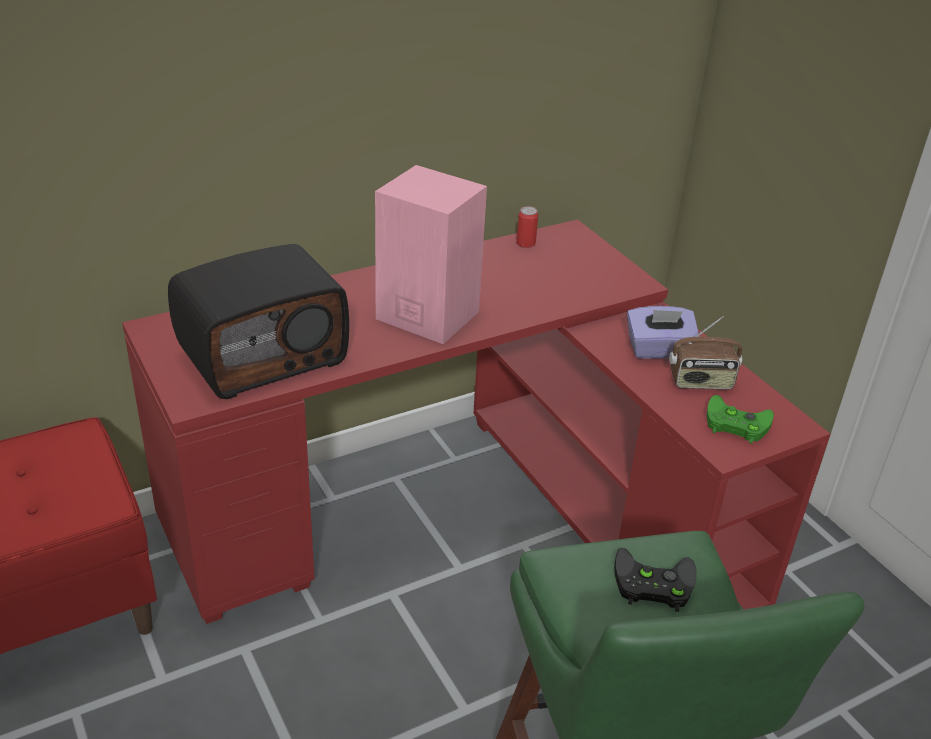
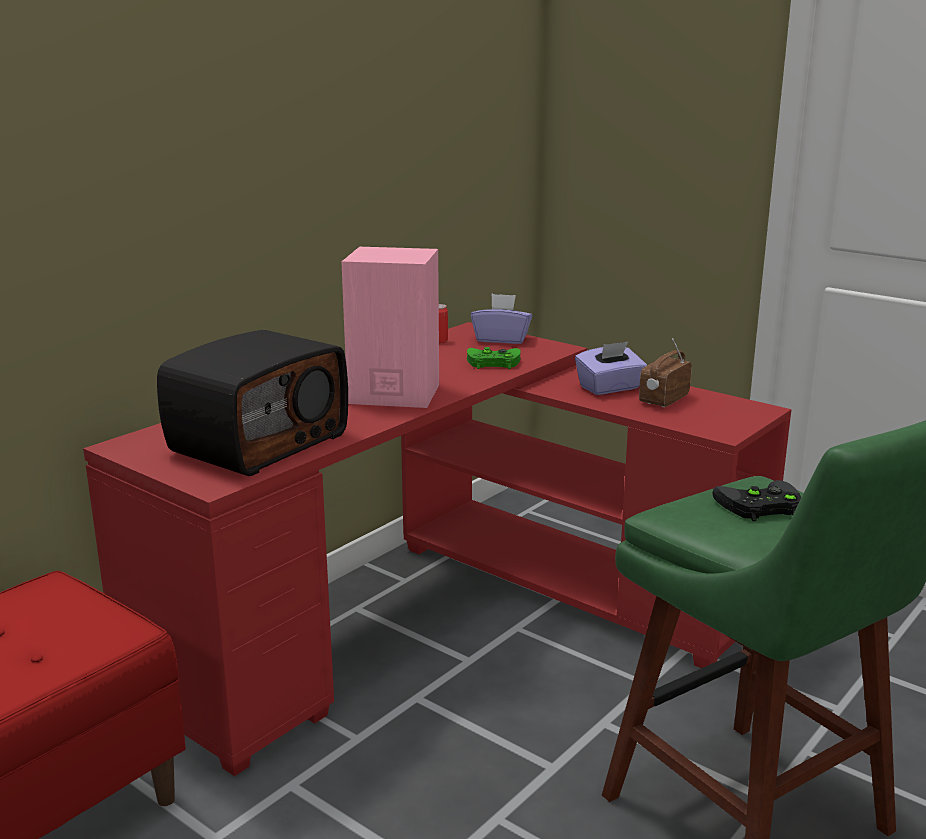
camera: 20 degrees left, 15 degrees down
(590, 255) = (501, 339): none -> purple tissue box
(701, 382) = (663, 399): radio -> radio turned 150 degrees clockwise
(734, 423) = (713, 416): green game controller -> green game controller (491, 362)

